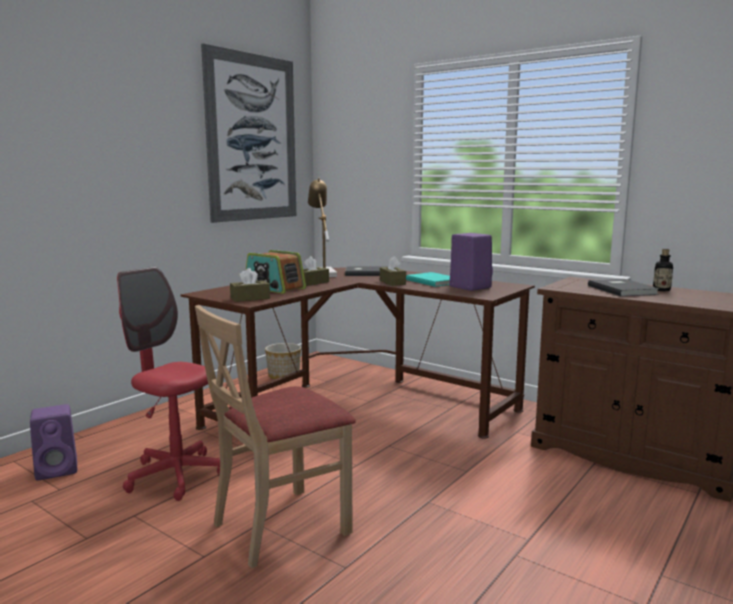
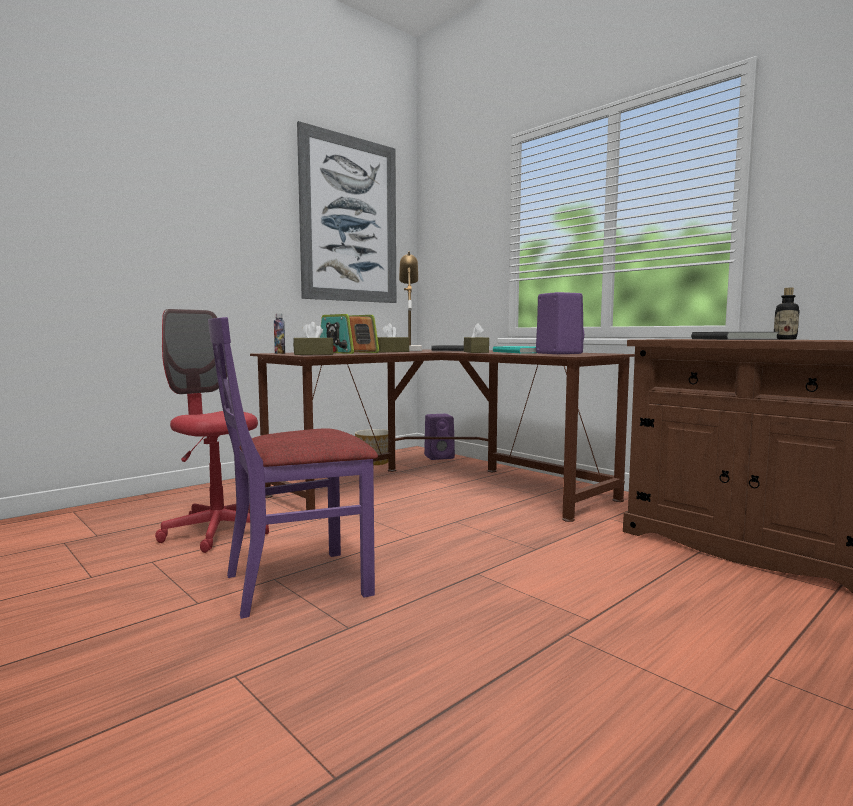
camera: 10 degrees right, 5 degrees down
(58, 469) = (108, 520): purple speaker -> purple speaker (440, 457)
(213, 295) = (280, 353): none -> bottle
(280, 526) = (297, 582): beige chair -> purple chair

